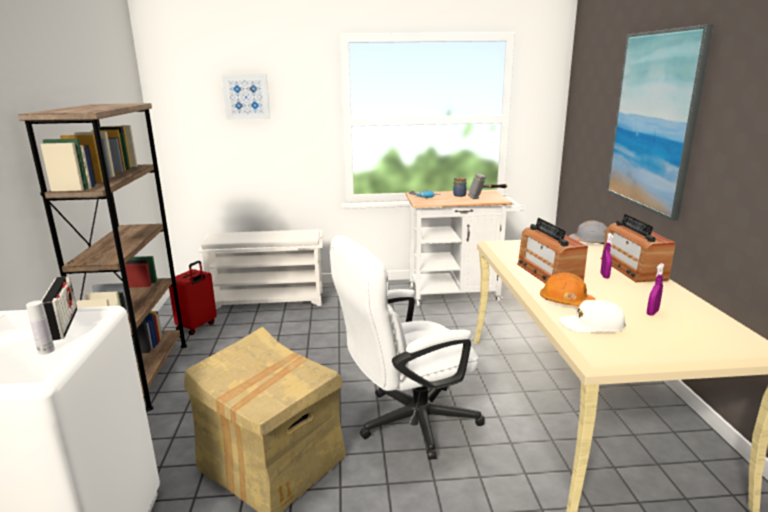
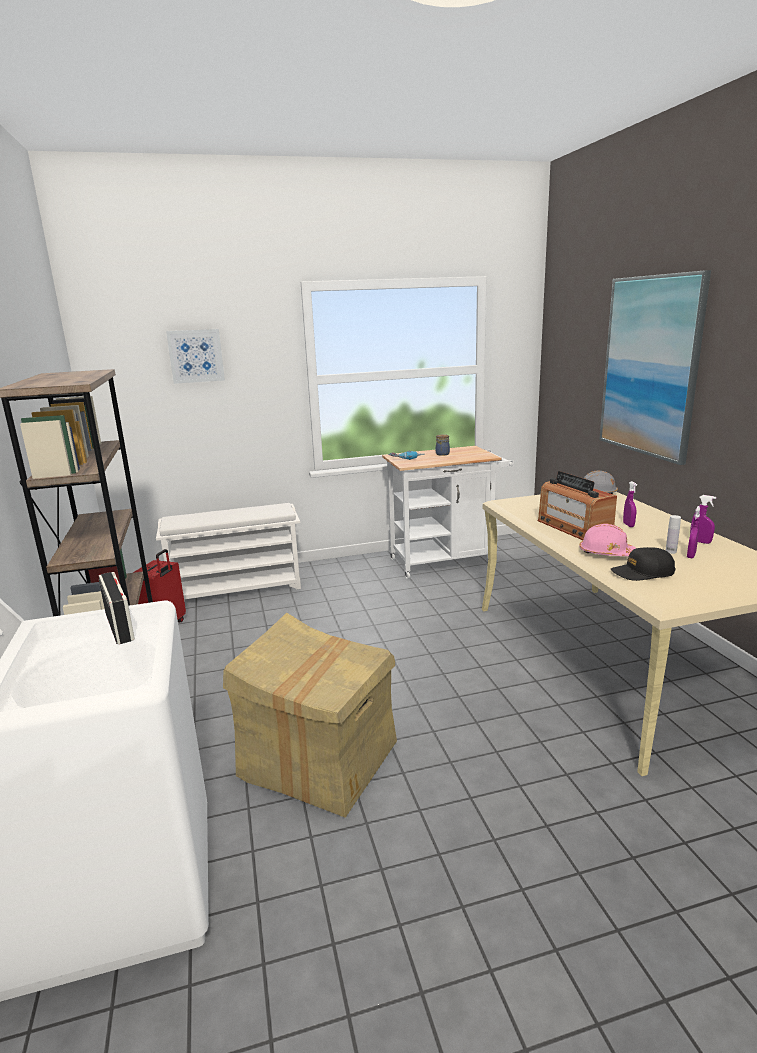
camera: 10 degrees left, 0 degrees up
(46, 351) = (125, 655): white bottle -> white bottle (671, 551)
(407, 422) = (446, 699): white office chair -> none
(488, 196) = (473, 453): hammer -> none
(565, 302) = (606, 553): orange hard hat -> pink hard hat
(591, 325) = (642, 573): white cap -> black cap
(632, 269) = (650, 516): radio -> none
(670, 299) = (700, 542): none -> purple spray bottle

